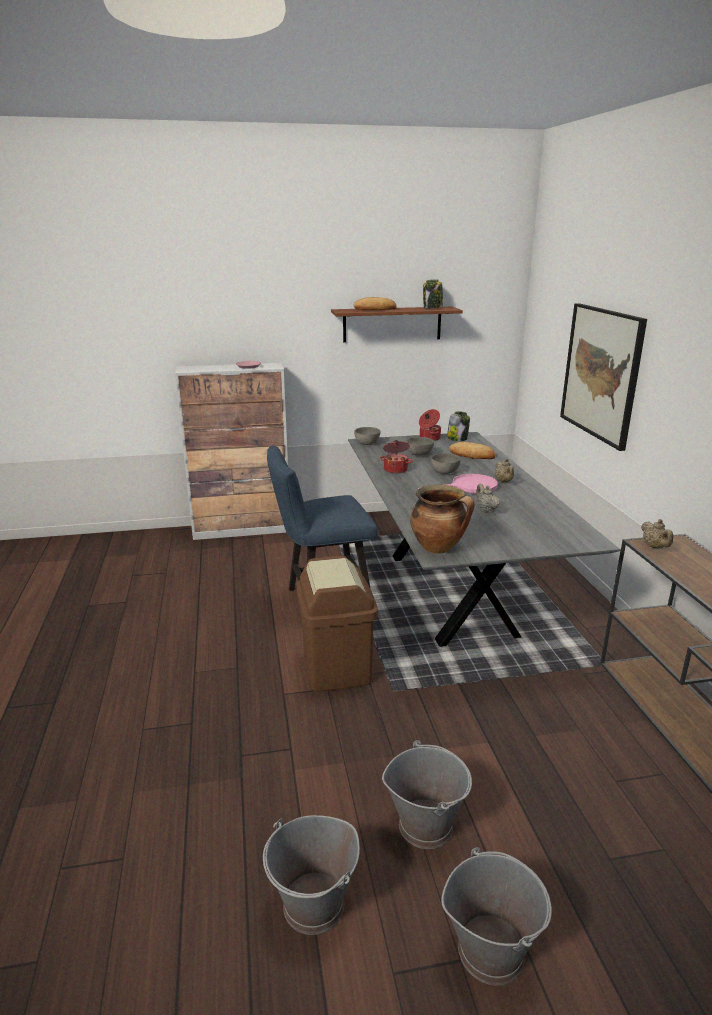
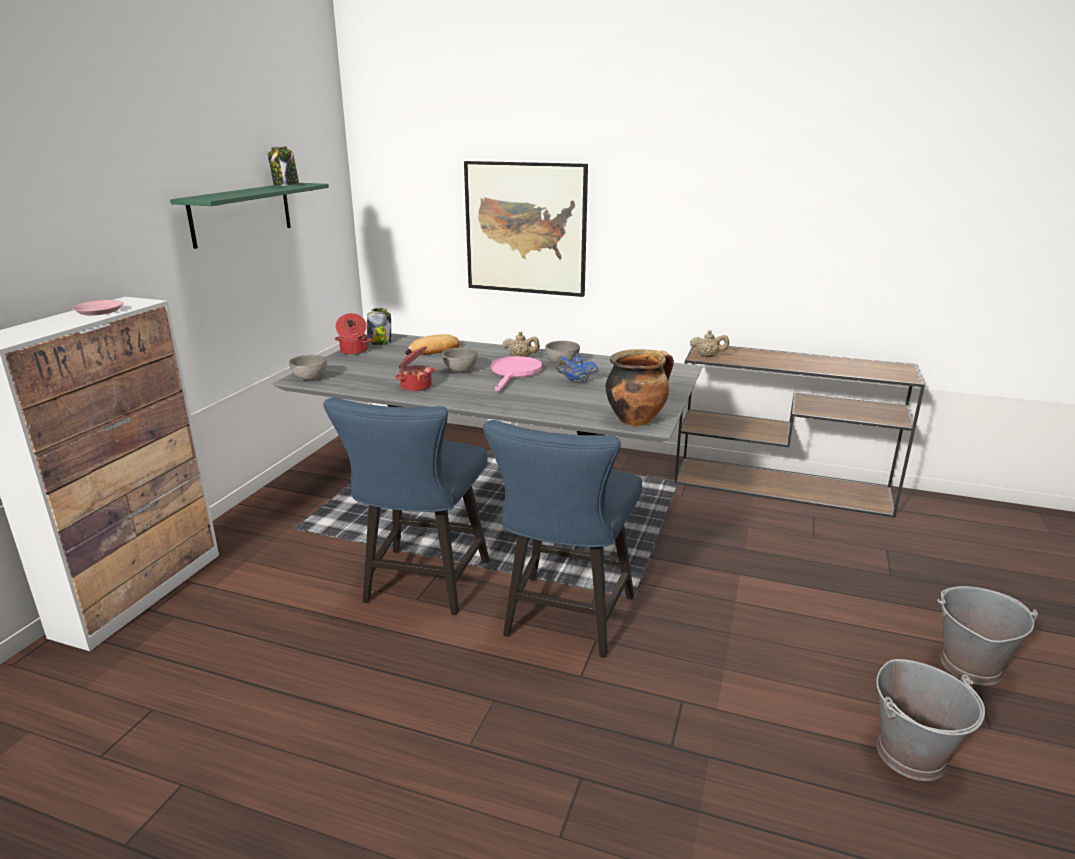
camera: 60 degrees left, 0 degrees up
(336, 668) = (565, 621): brown trash can -> blue chair
(375, 309) = (232, 192): bread -> none
(392, 324) = (241, 213): brown shelf -> green shelf
(419, 454) = (391, 367): grey bowl -> grey bowl (561, 363)
(425, 825) = (829, 648): grey bucket -> none
(485, 510) = (576, 381): beige teapot -> blue teapot

